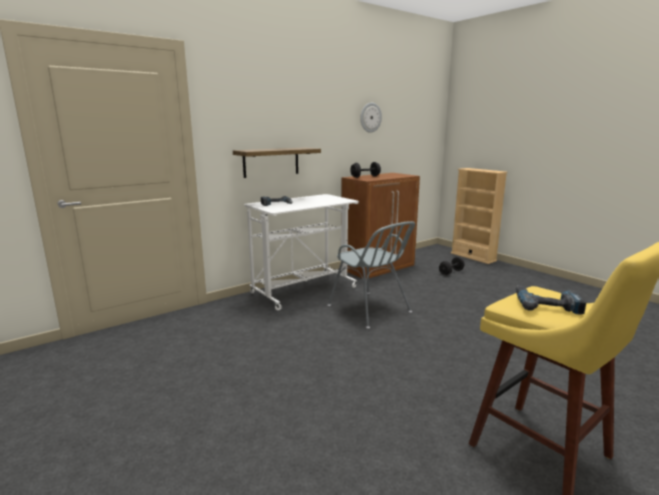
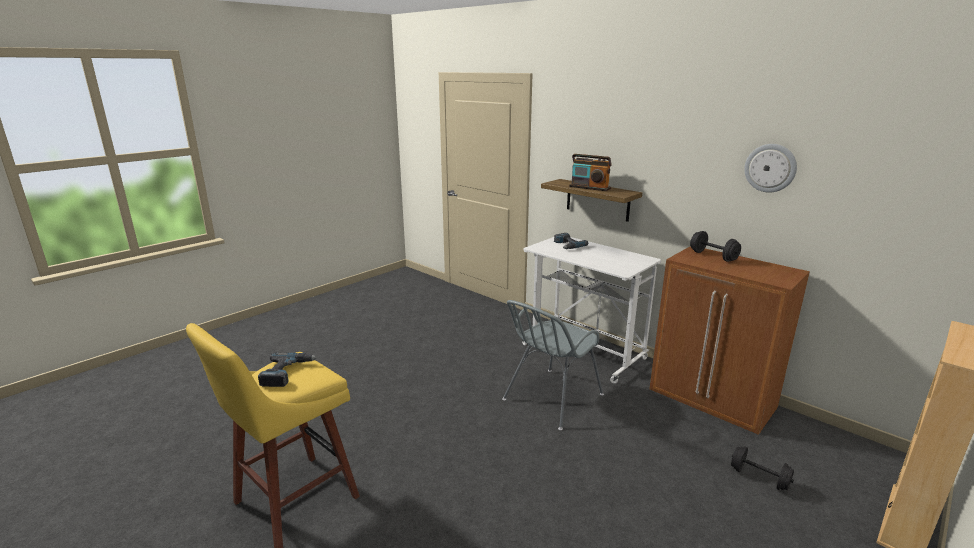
camera: 80 degrees right, 5 degrees up
(280, 149) = (589, 187): none -> radio

